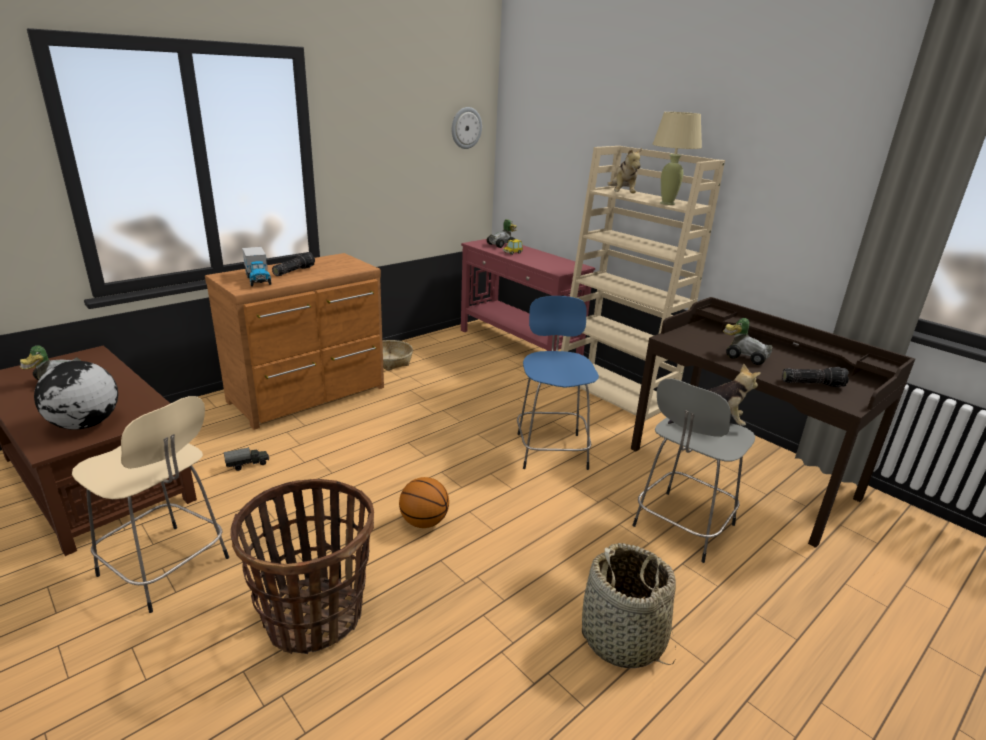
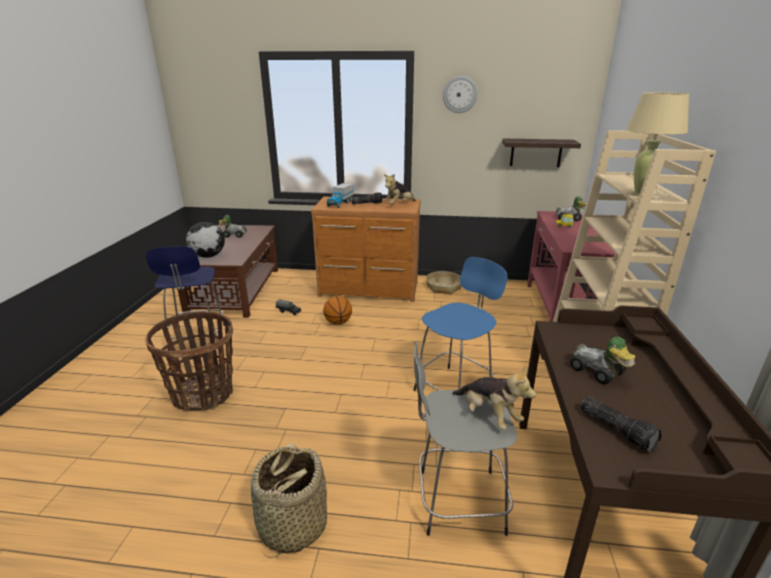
camera: 50 degrees right, 0 degrees up
(167, 568) = (197, 340): beige stool -> blue stool
(424, 522) = (311, 384): basketball -> basketball (338, 322)
(448, 176) = (536, 152): none -> shelf
(466, 128) = (561, 112): wall clock -> wall clock (460, 94)
(622, 195) = (614, 181): plush toy -> plush toy (398, 204)
(744, 356) = (598, 373): toy car -> toy car turned 150 degrees clockwise

